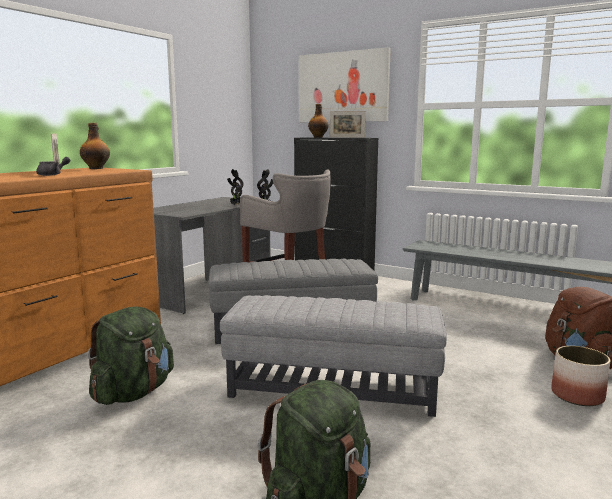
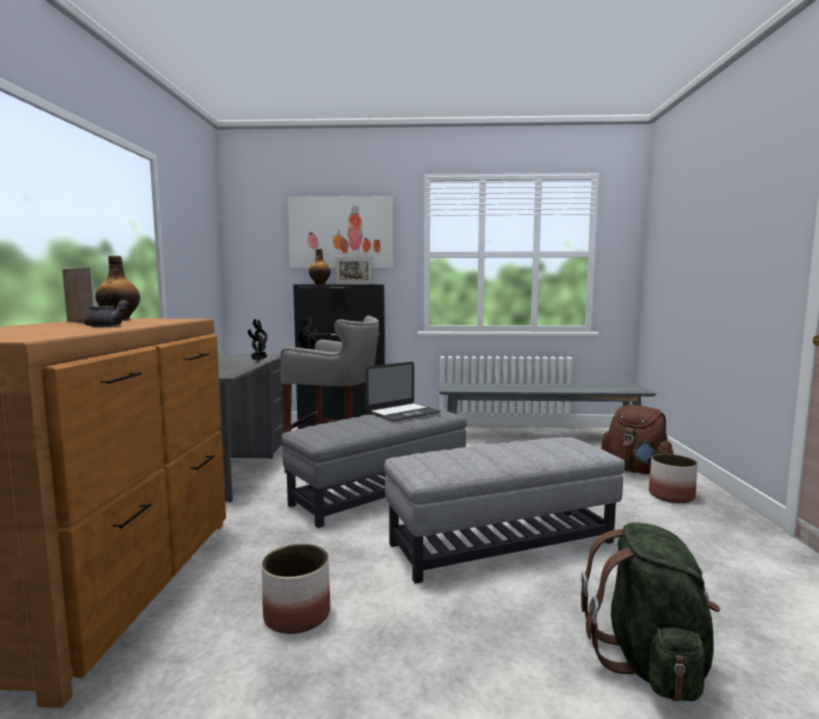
camera: 30 degrees left, 5 degrees down
(134, 393) = (296, 614): green backpack -> planter
(319, 261) = (403, 412): none -> laptop

